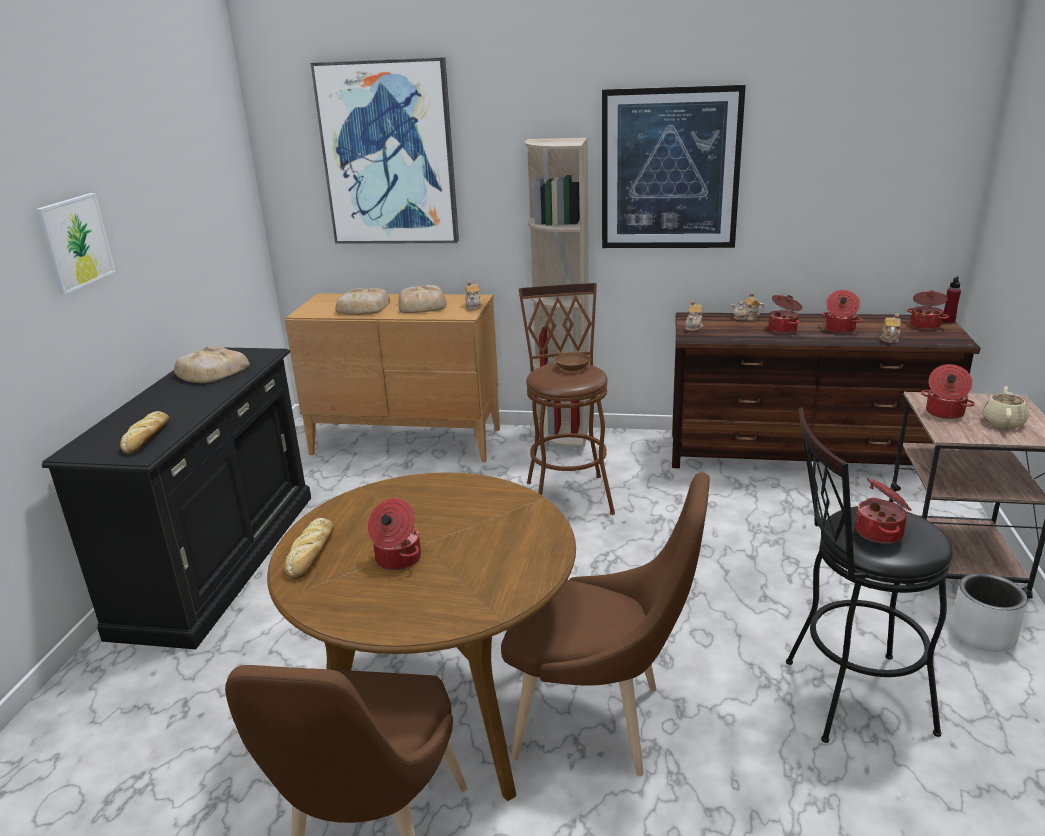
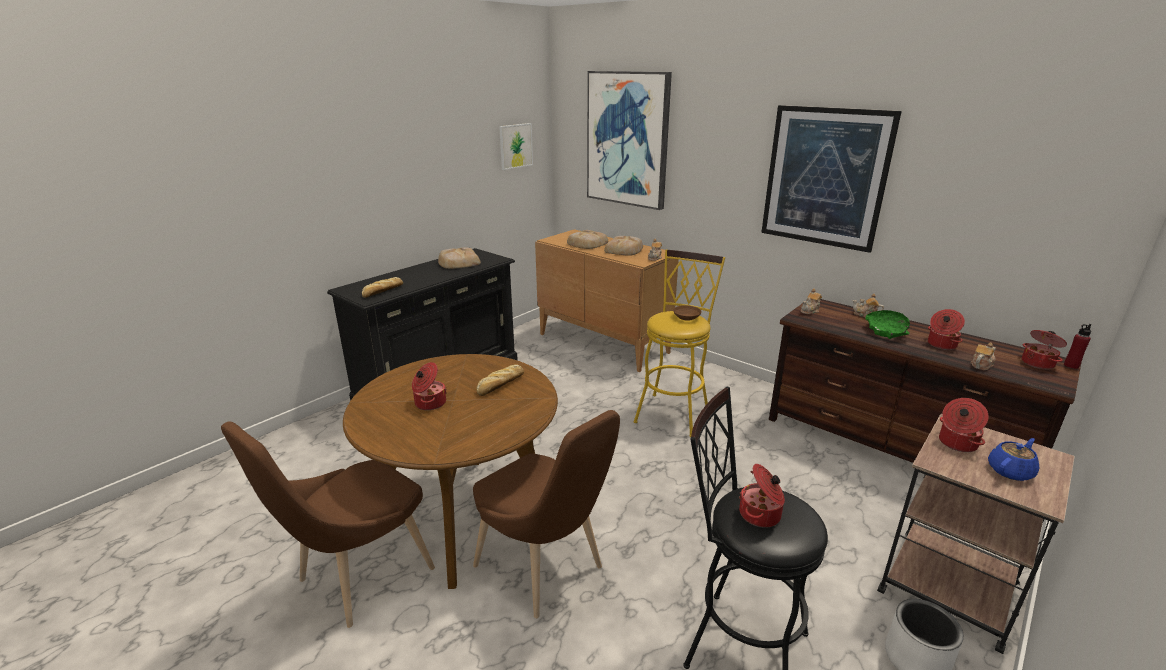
camera: 30 degrees right, 0 degrees up
(75, 242) = (385, 168): picture -> picture (515, 146)
(311, 554) = (394, 383): bread -> bread (500, 384)
(563, 439) = (706, 373): beige bookcase -> none
(568, 493) = (674, 411): brown stool -> yellow stool
(783, 329) = (886, 331): cooking pot -> green bowl
(1003, 422) = (1010, 471): beige teapot -> blue teapot

